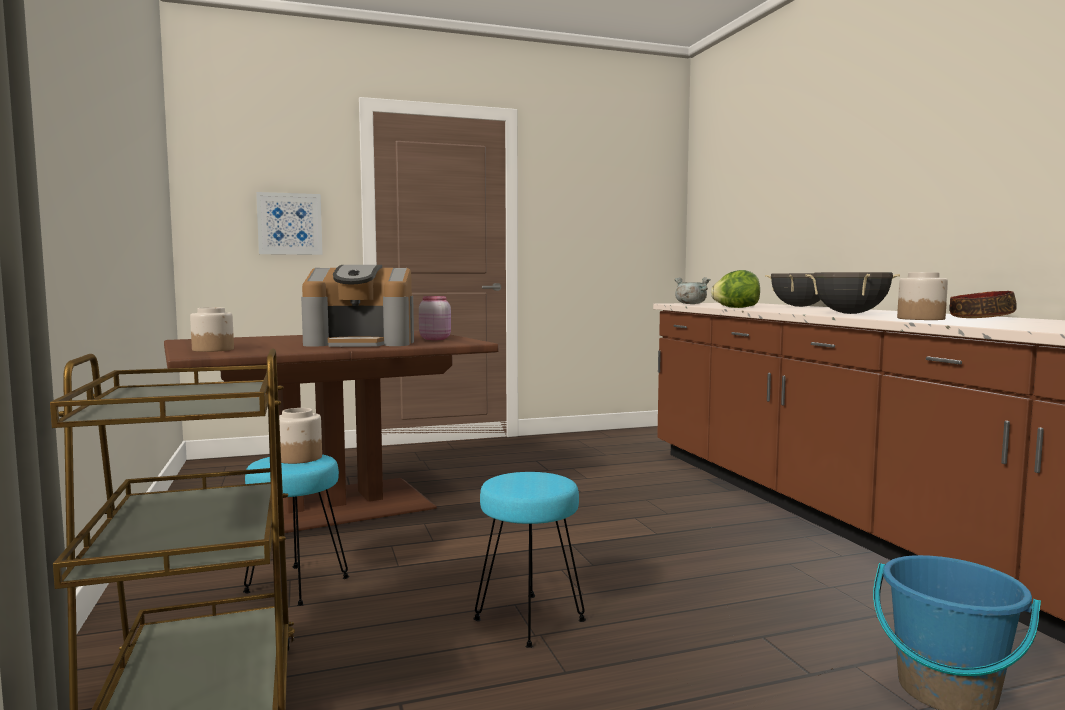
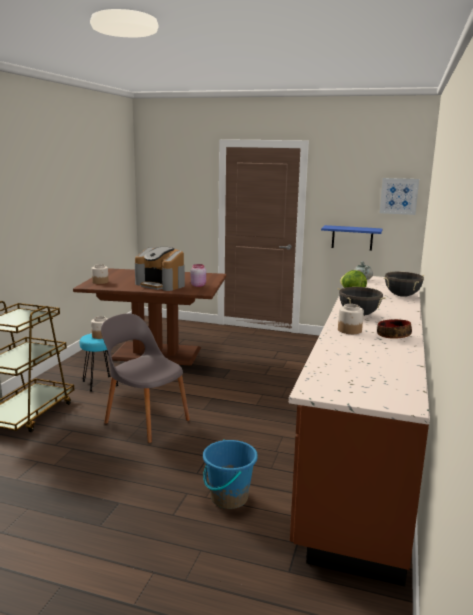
camera: 35 degrees right, 10 degrees up
(290, 224) = (184, 207): picture -> picture (399, 196)
(529, 619) = (145, 420): turquoise stool -> grey chair
(592, 265) = (352, 238): none -> blue shelf

